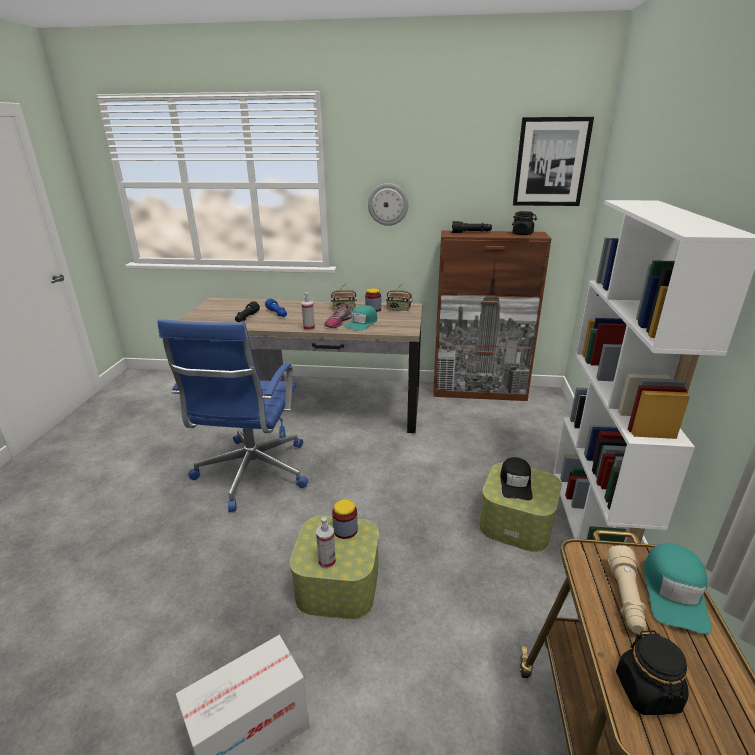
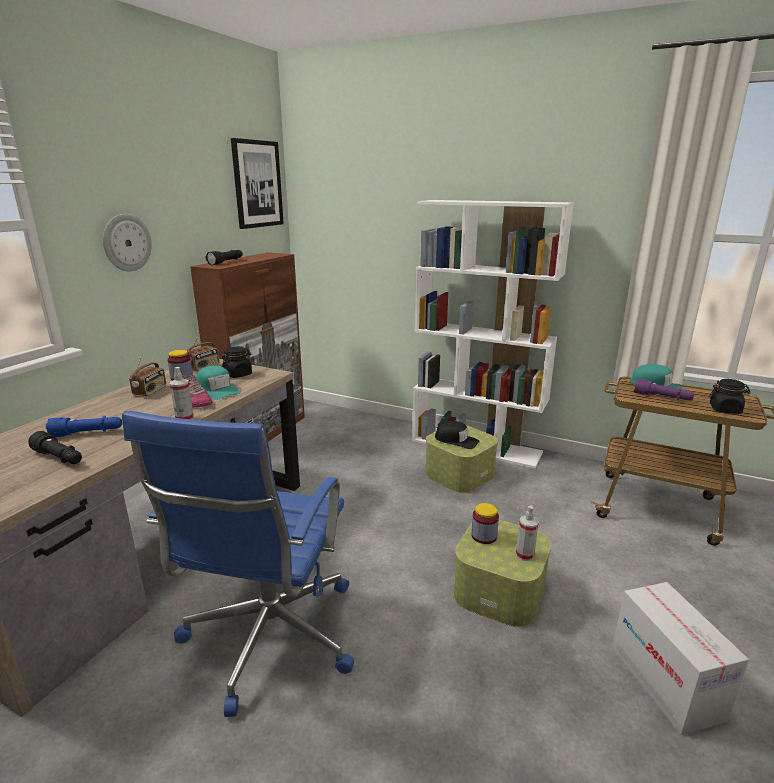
camera: 70 degrees left, 5 degrees down
(251, 474) = (269, 638): blue office chair -> blue office chair turned 75 degrees clockwise
(522, 234) = (264, 255): black jar -> black jar (238, 374)
(625, 598) = (662, 397): beige flashlight -> purple flashlight

